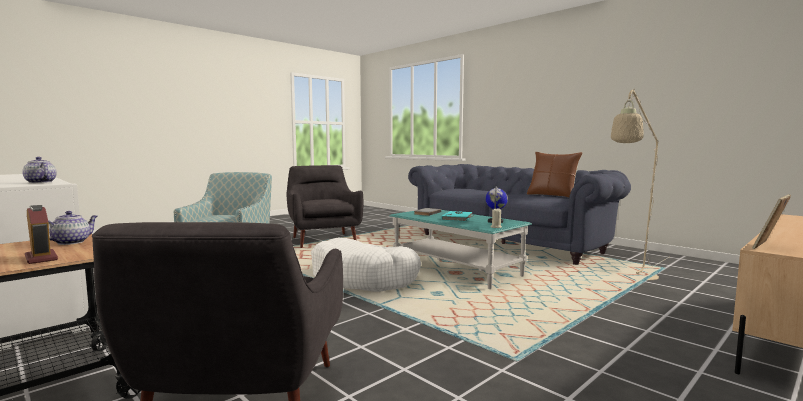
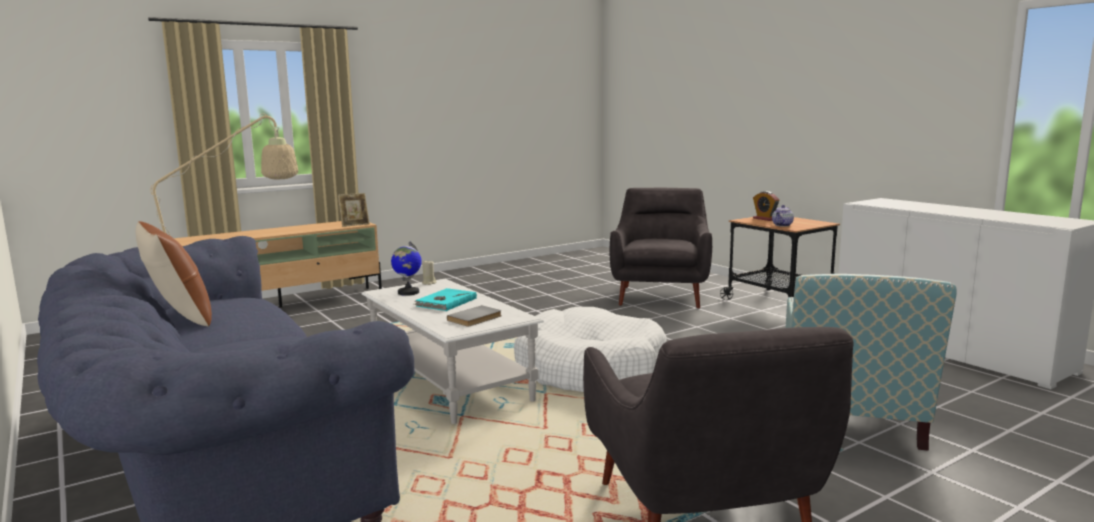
camera: 170 degrees left, 5 degrees up
(40, 182) = (887, 204): teapot -> none
(456, 269) = (449, 382): turquoise coffee table -> white coffee table

